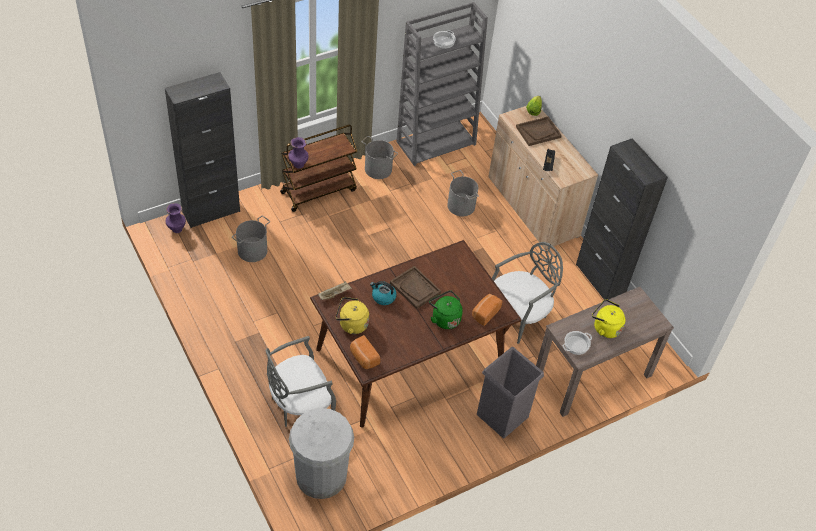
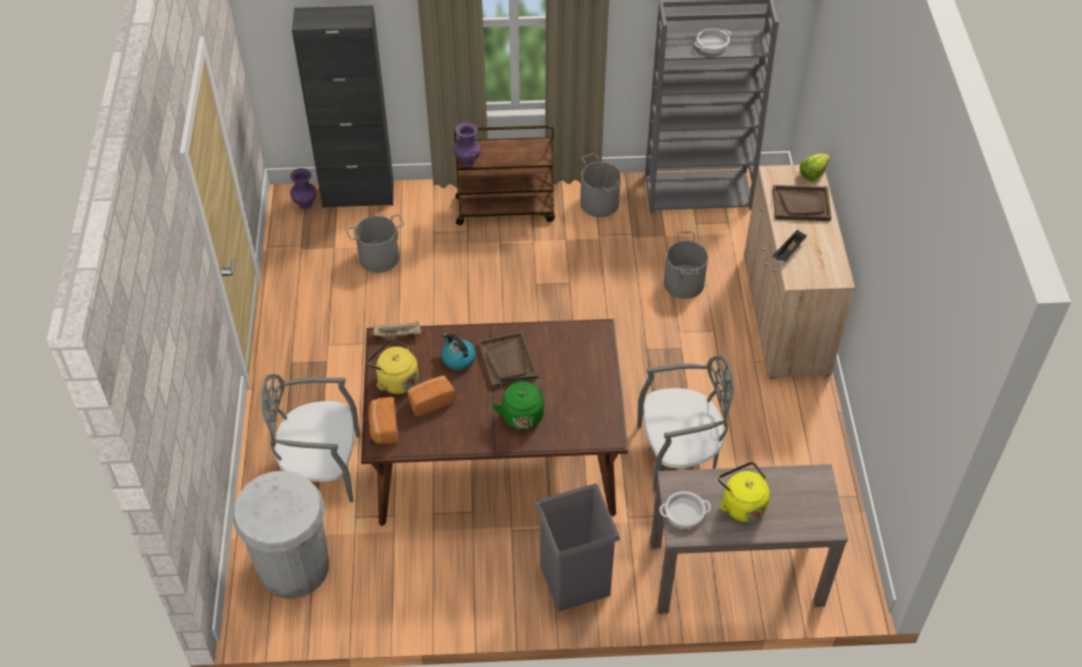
camera: 30 degrees right, 0 degrees up
(485, 313) = (581, 425): bread -> bread (430, 401)
(600, 279) = (826, 444): black cabinet -> none

